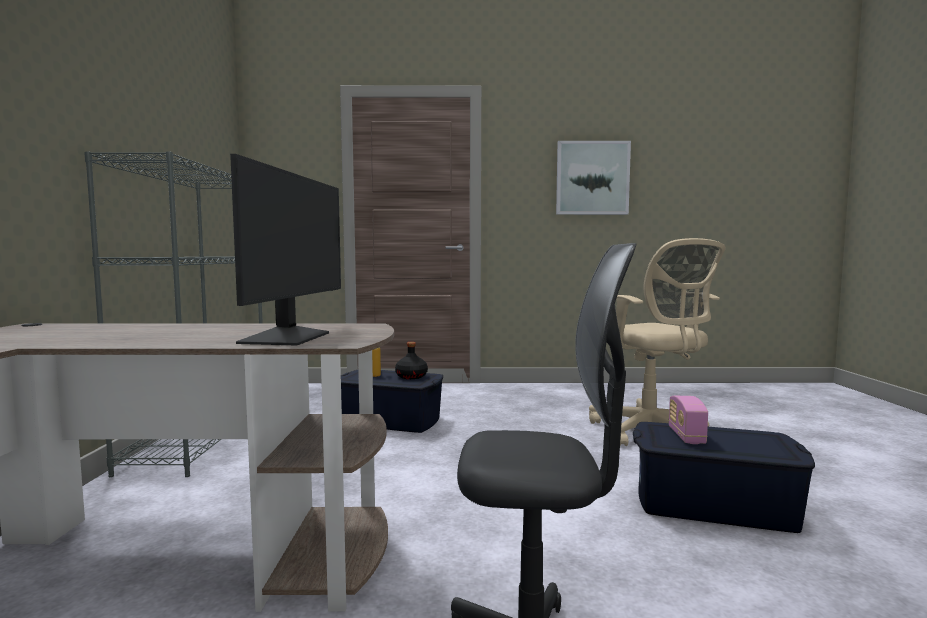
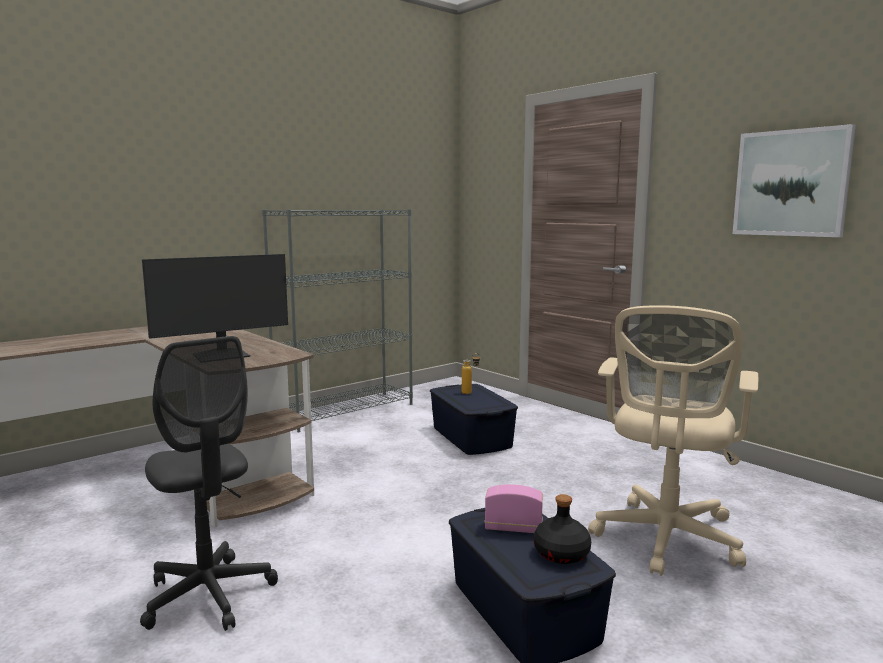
camera: 50 degrees right, 5 degrees up
(411, 376) = (487, 401): black bottle -> black bottle (561, 554)
(686, 436) = (513, 528): radio -> radio turned 45 degrees clockwise

